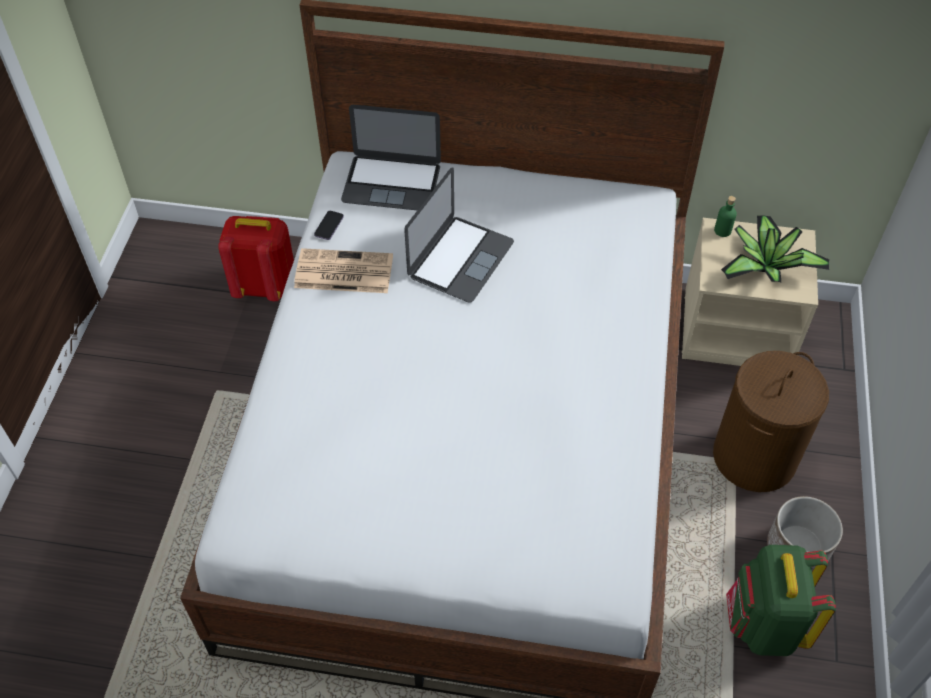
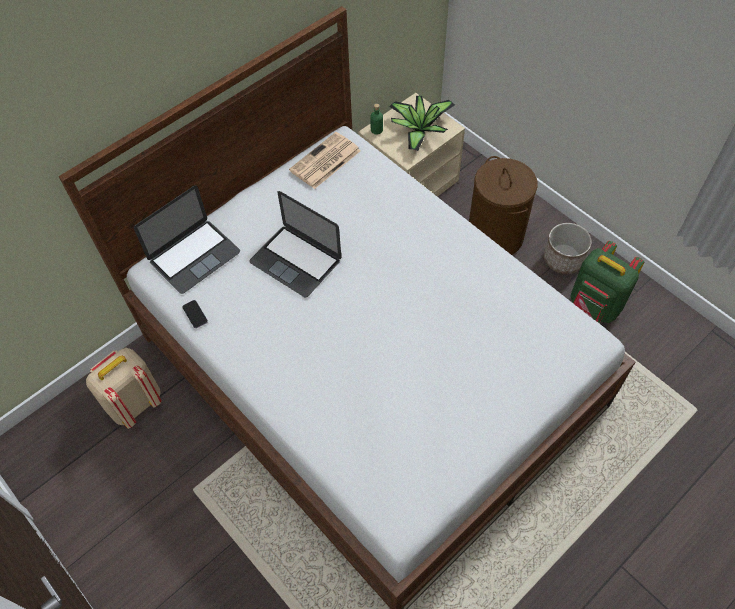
camera: 50 degrees left, 5 degrees up
(265, 286) = (134, 403): red backpack -> beige backpack
(342, 272) = (243, 331): newspaper -> newspaper (325, 161)
(460, 259) = (295, 261): laptop -> laptop turned 150 degrees clockwise

